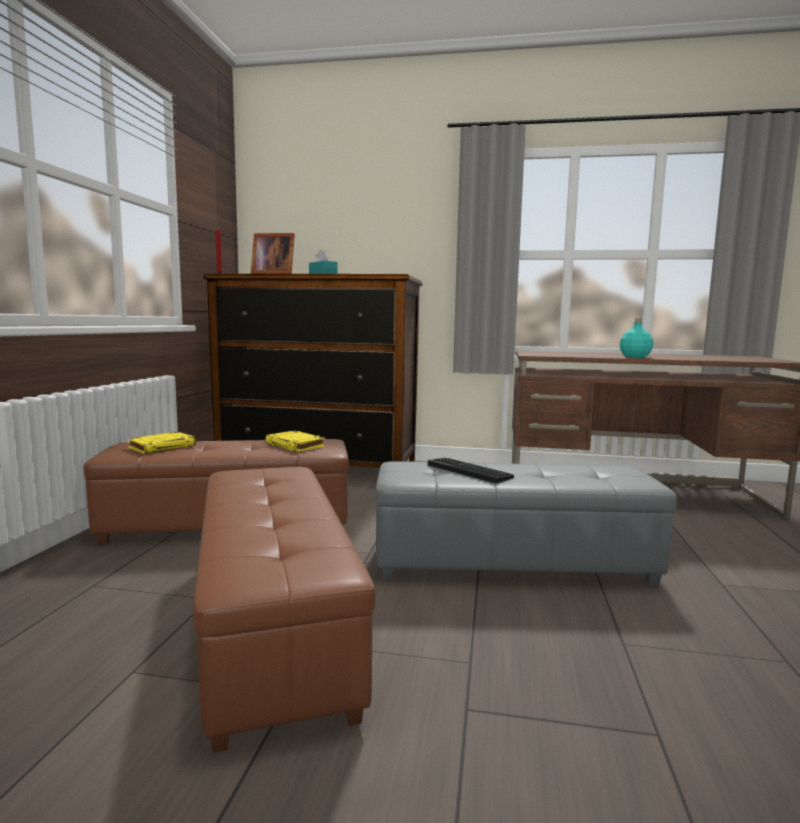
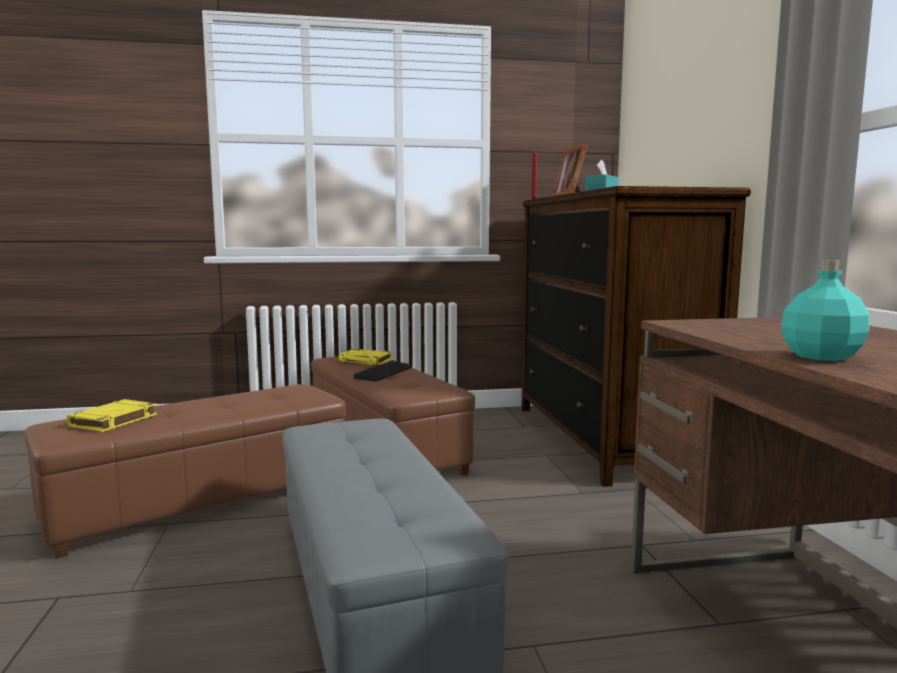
camera: 70 degrees right, 0 degrees up
(295, 445) = (412, 385): yellow book -> yellow book (113, 421)
(469, 470) = (361, 449): keyboard -> keyboard (384, 372)

